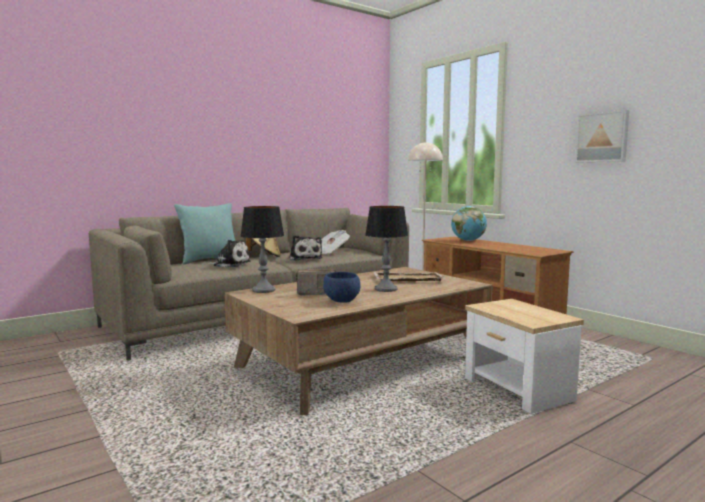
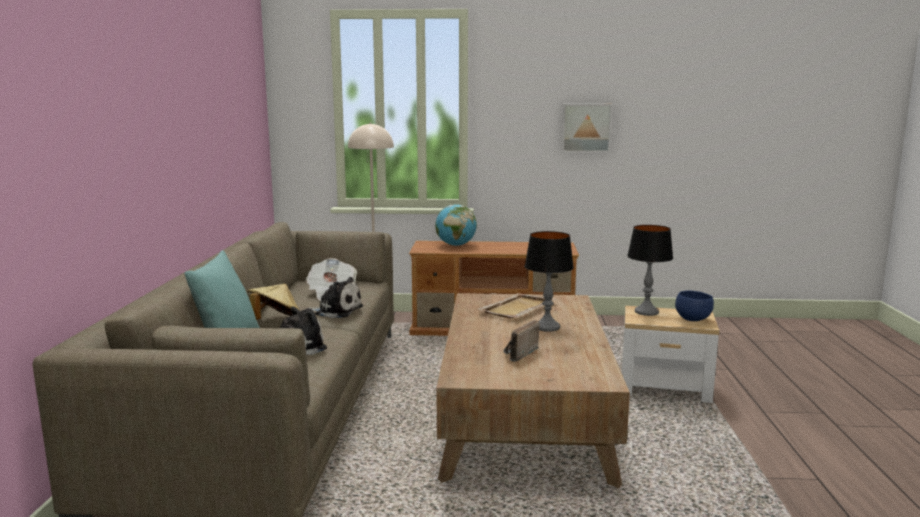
camera: 50 degrees left, 5 degrees up
(263, 290) = (463, 369): table lamp -> table lamp (646, 312)
(342, 301) = (570, 354): blue bowl -> blue bowl (693, 319)

